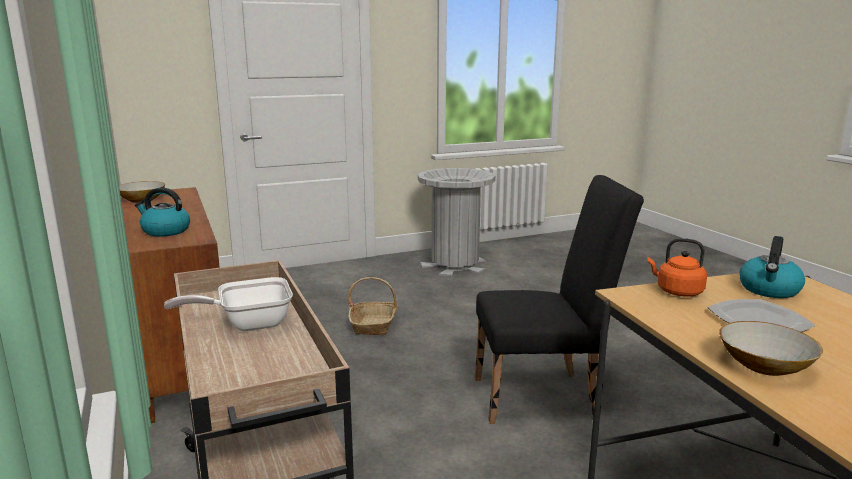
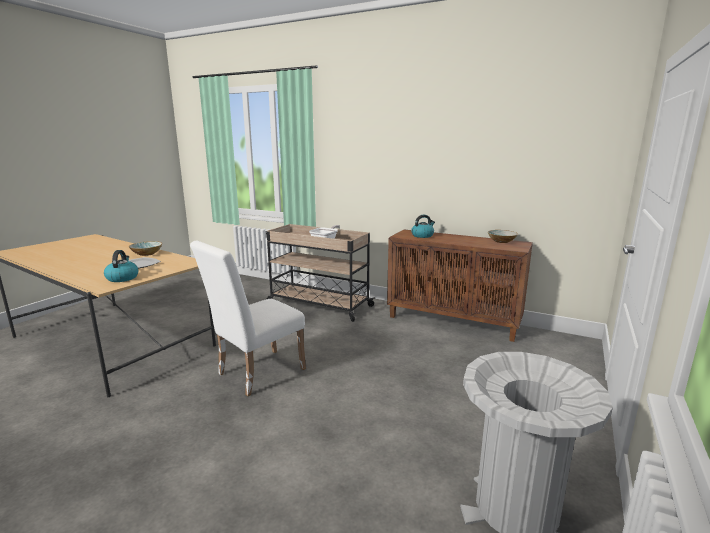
camera: 140 degrees right, 0 degrees up
(374, 325) = (417, 377): basket -> none
(545, 396) = (256, 373): black chair -> white chair
(677, 291) = (173, 268): orange kettle -> none

